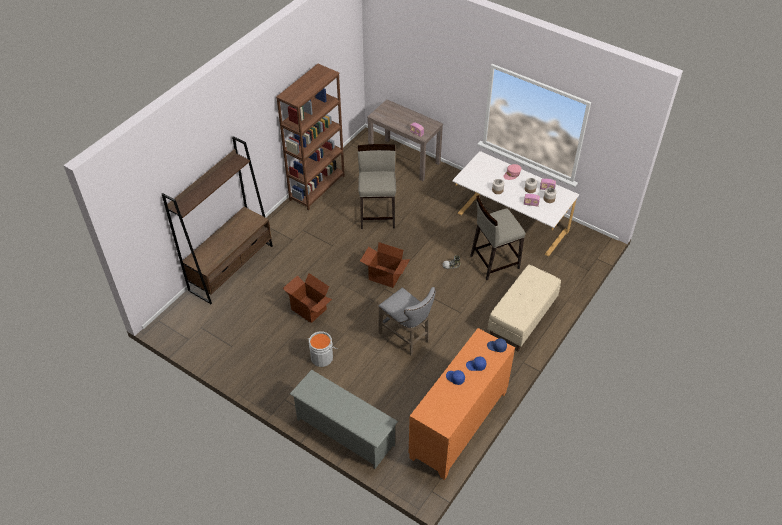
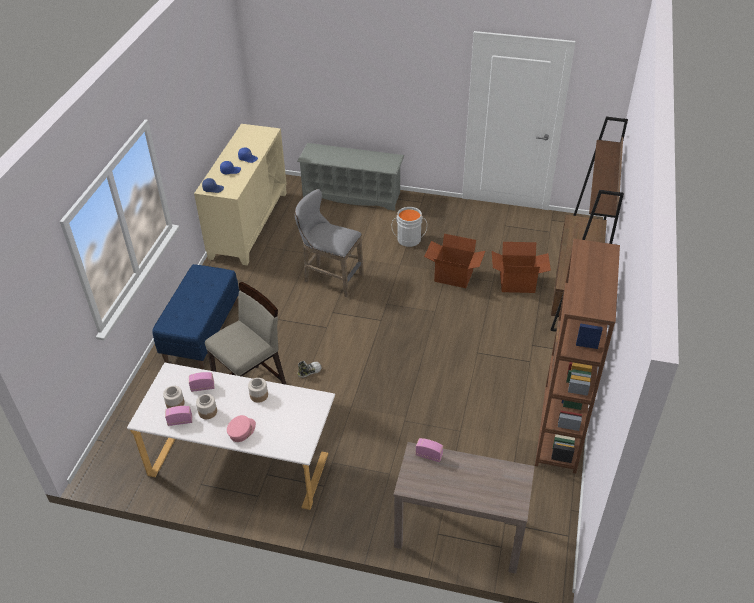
camera: 160 degrees right, 5 degrees down
(378, 215) = (443, 413): beige stool -> none
(385, 276) = (388, 334): cardboard box -> cardboard box (517, 282)
(459, 425) = (248, 224): orange cabinet -> beige cabinet
(522, 319) = (202, 332): beige bench -> blue bench

